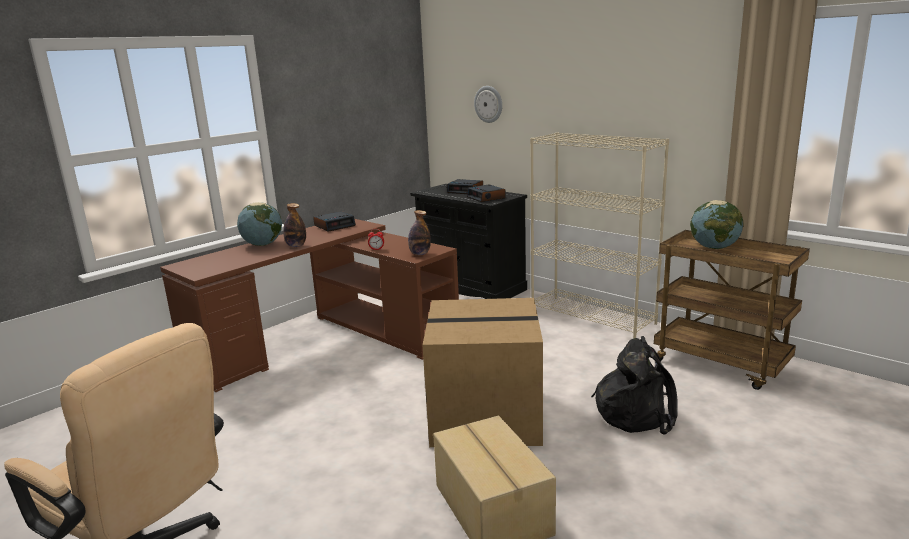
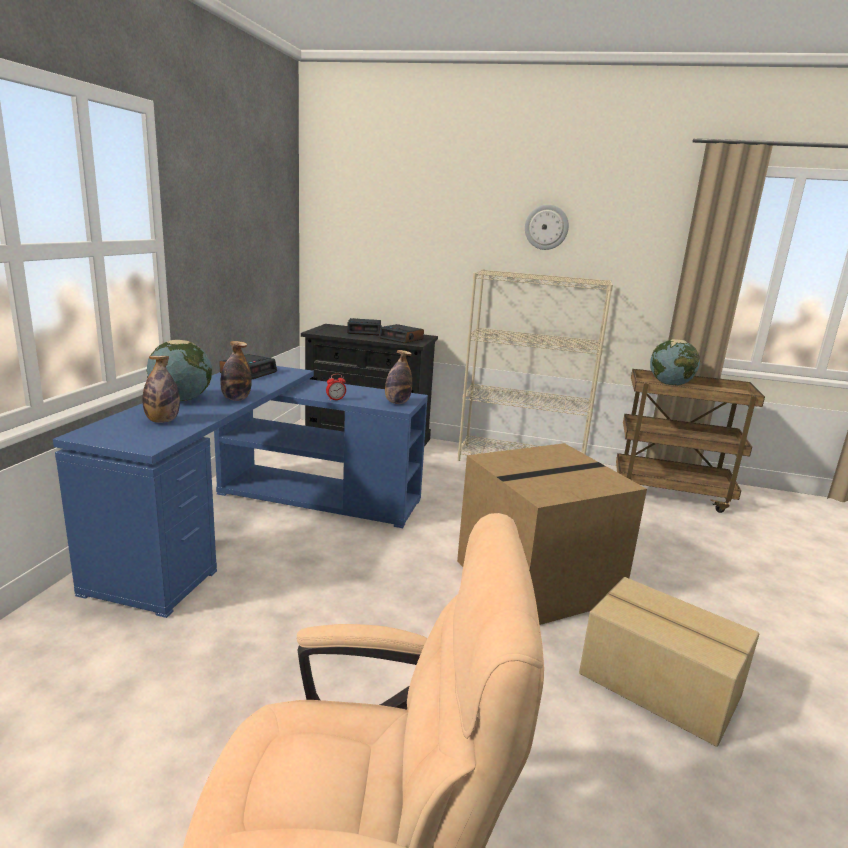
camera: 30 degrees left, 0 degrees up
(230, 259) = (162, 421): none -> bottle
(329, 339) = (261, 520): brown desk -> blue desk
(488, 104) = (392, 234): wall clock -> wall clock (546, 227)
(635, 412) = (661, 550): black backpack -> none

